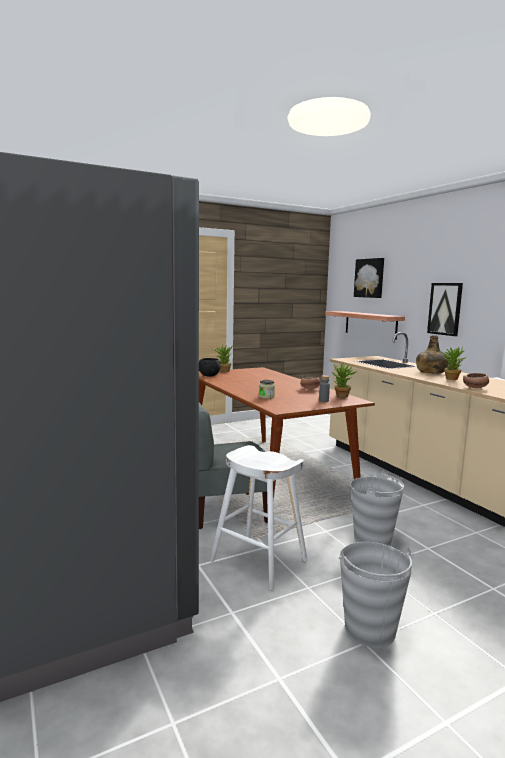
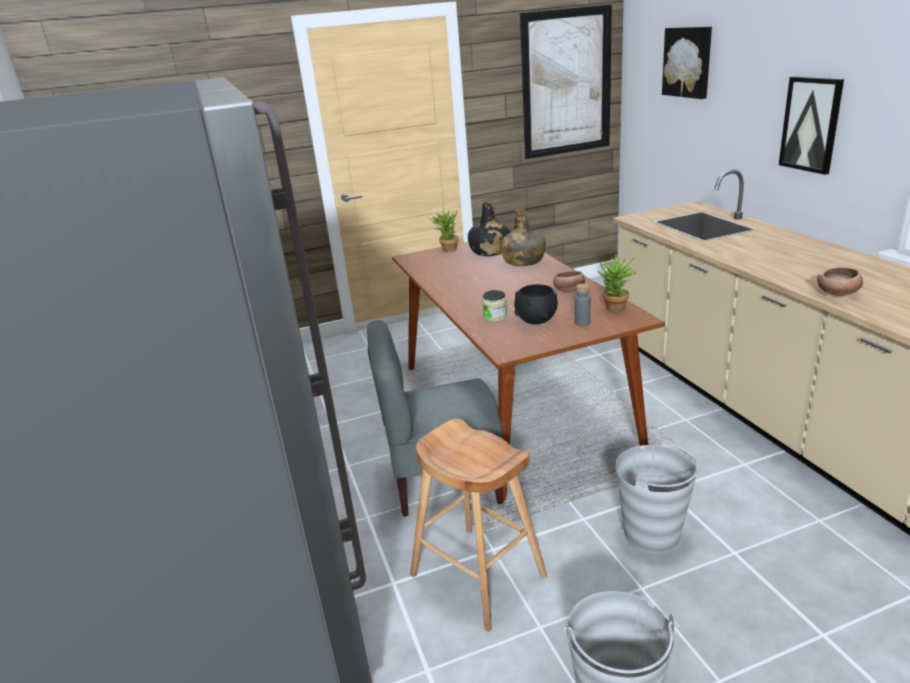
camera: 10 degrees right, 15 degrees up
(209, 375) = (422, 263): black bowl -> black bowl (535, 320)
(252, 373) = (489, 252): none -> black bottle
(259, 560) = (478, 576): white stool -> brown stool
(295, 287) = (566, 83): none -> picture
(370, 324) = (689, 143): shelf -> none
(431, 372) = (773, 246): green bottle -> green bottle (523, 261)
(450, 378) = (802, 265): potted plant -> none

